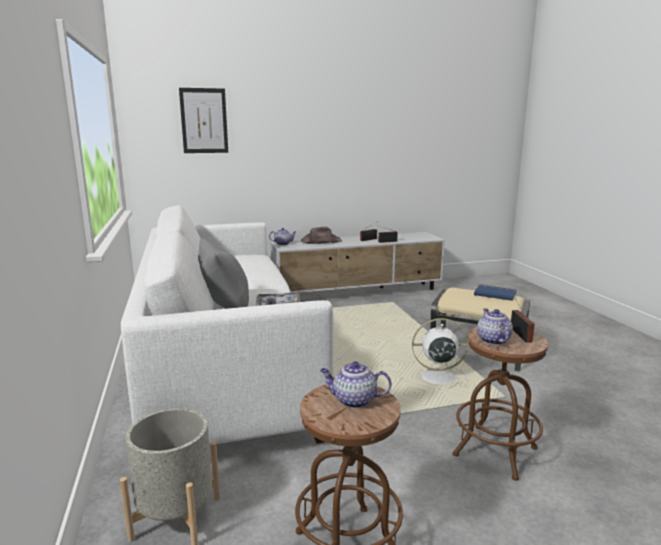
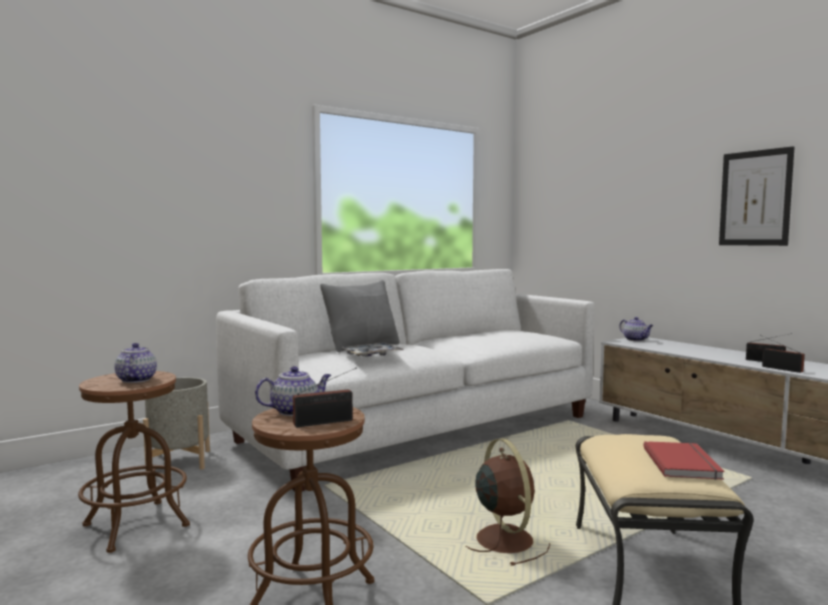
camera: 70 degrees right, 10 degrees down
(204, 121) = (581, 180): picture -> picture (755, 198)
(320, 241) = (688, 347): brown hat -> none
(436, 377) = (503, 539): white fan -> brown fan
(495, 294) = (683, 463): blue book -> red book

